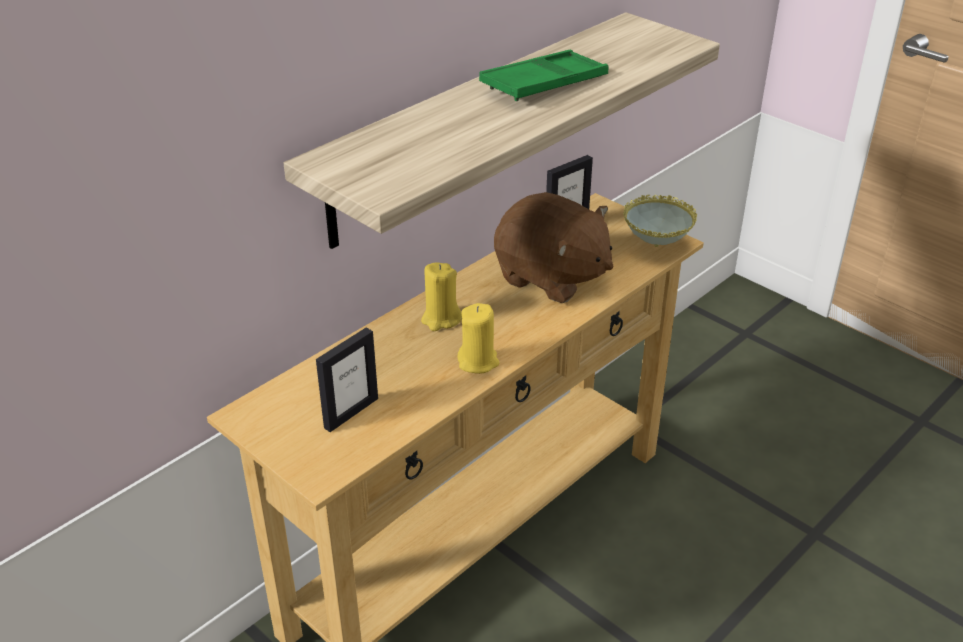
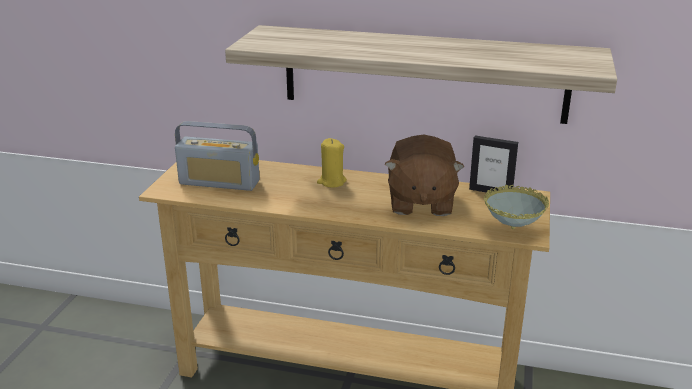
camera: 60 degrees right, 10 degrees down
(351, 413) = (219, 182): picture frame -> radio
(478, 362) = (301, 203): yellow candle -> none
(544, 84) = (444, 49): green tray -> none

